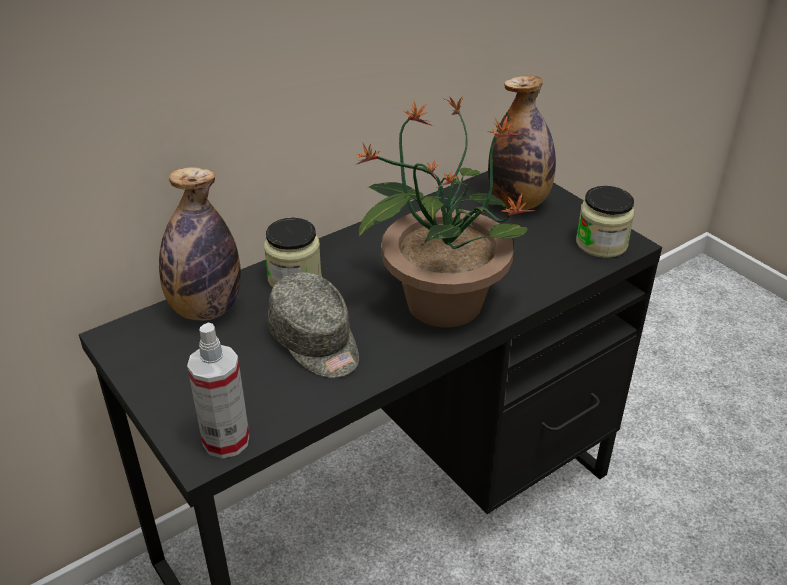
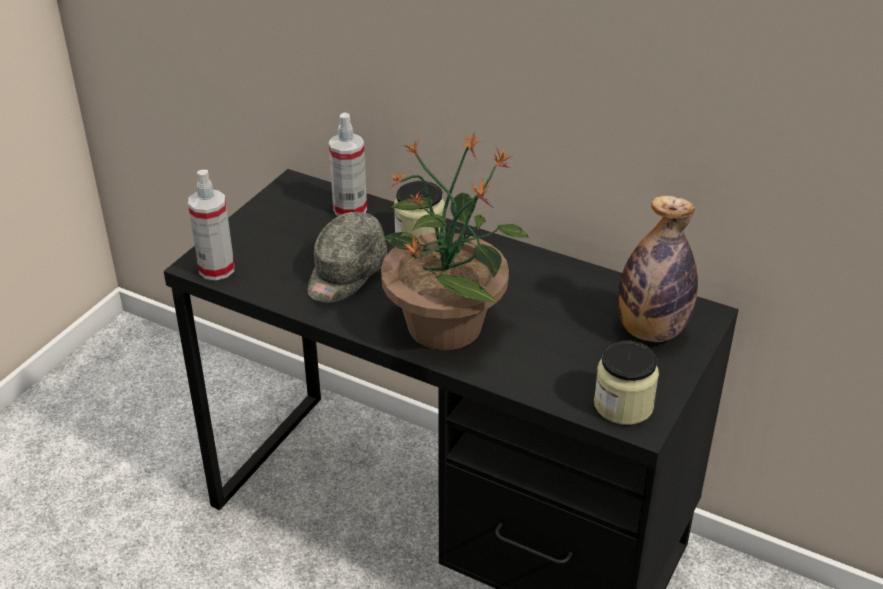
camera: 65 degrees right, 0 degrees up
(205, 309) = (350, 209): bottle -> spray bottle

